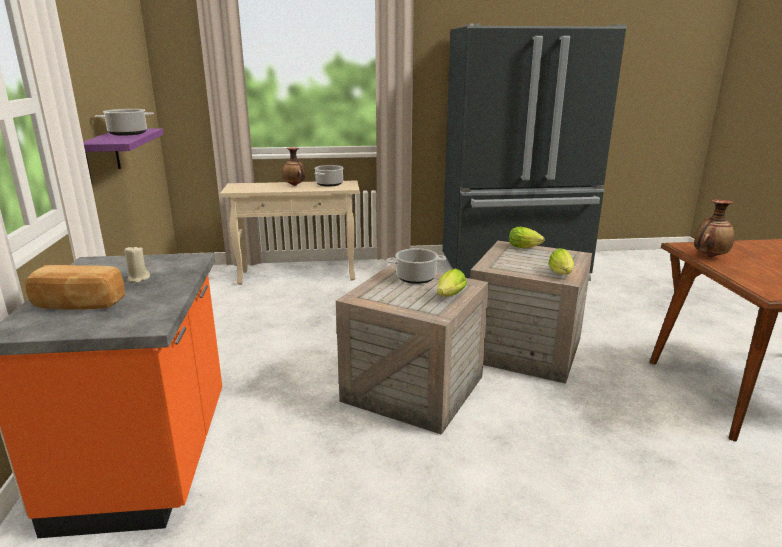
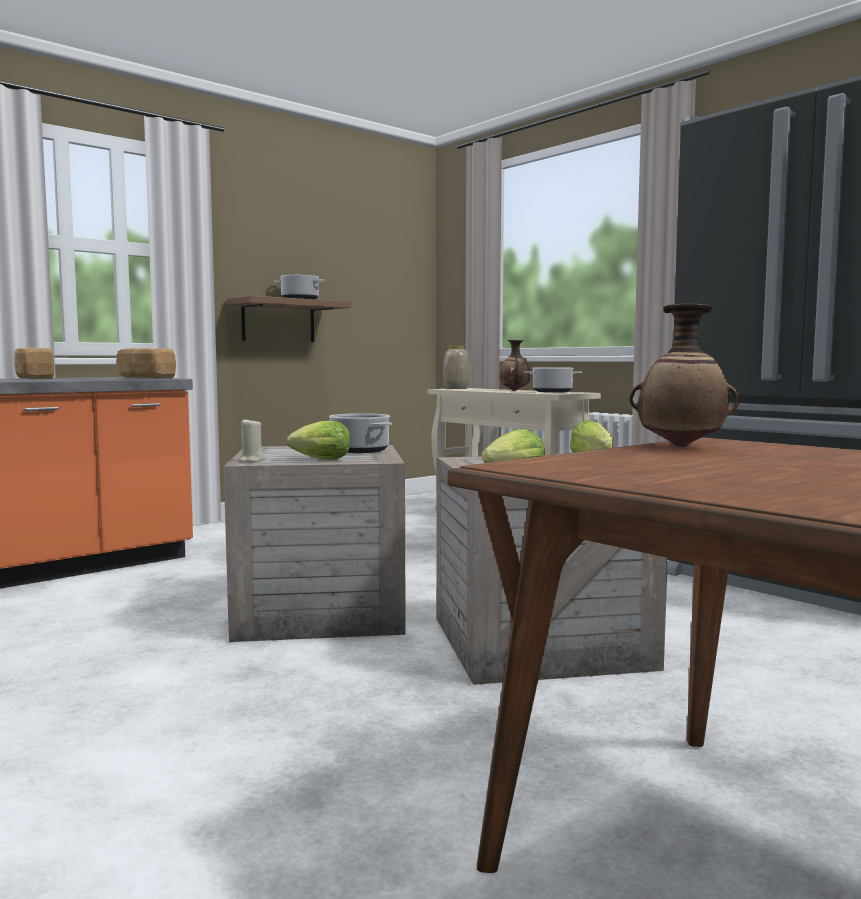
camera: 55 degrees right, 15 degrees down
(101, 156) = (278, 321): purple shelf -> brown shelf
(138, 278) = (101, 378): beige candle -> beige candle (251, 460)
(155, 263) = (144, 378): none -> bread
(236, 188) = (456, 388): none -> vase

